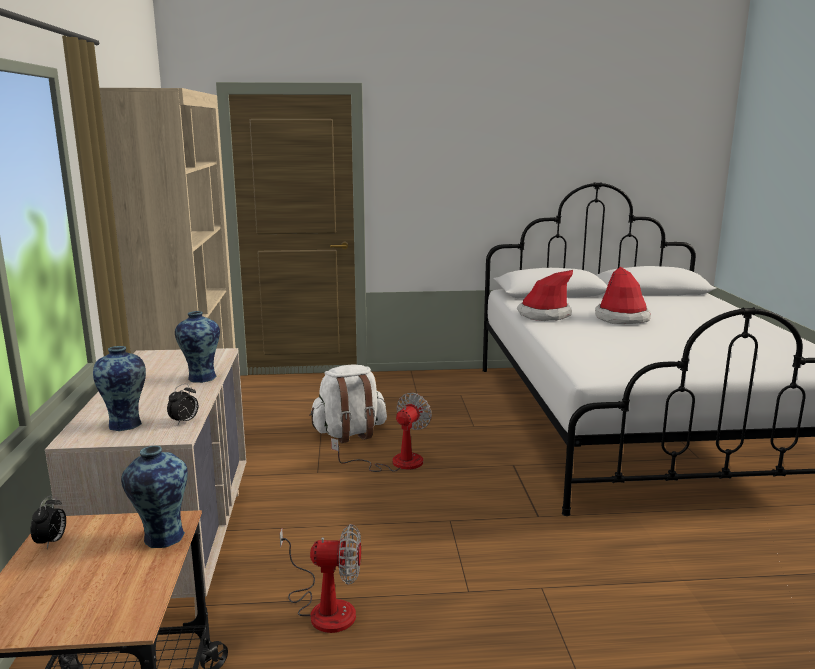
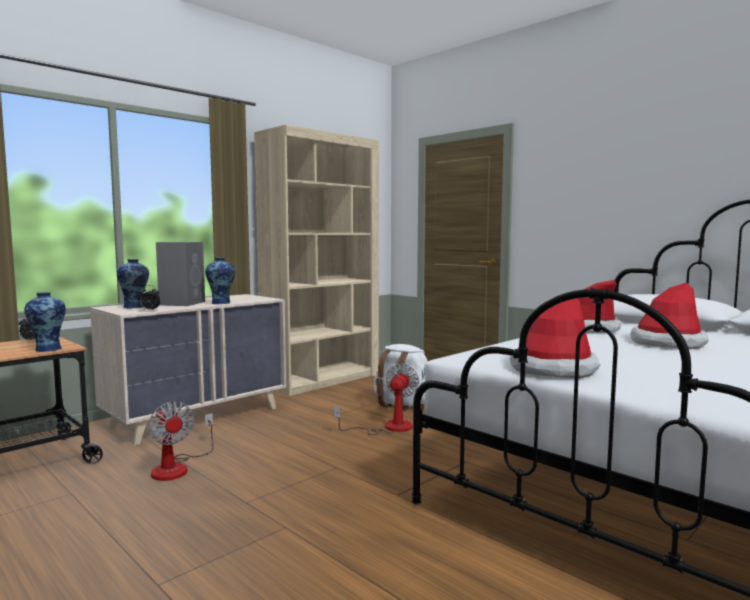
camera: 50 degrees right, 10 degrees down
(152, 394) = (183, 303): none -> grey speaker
(395, 463) = (388, 428): fan -> fan turned 60 degrees counterclockwise
(661, 367) = (553, 369): none -> hat

